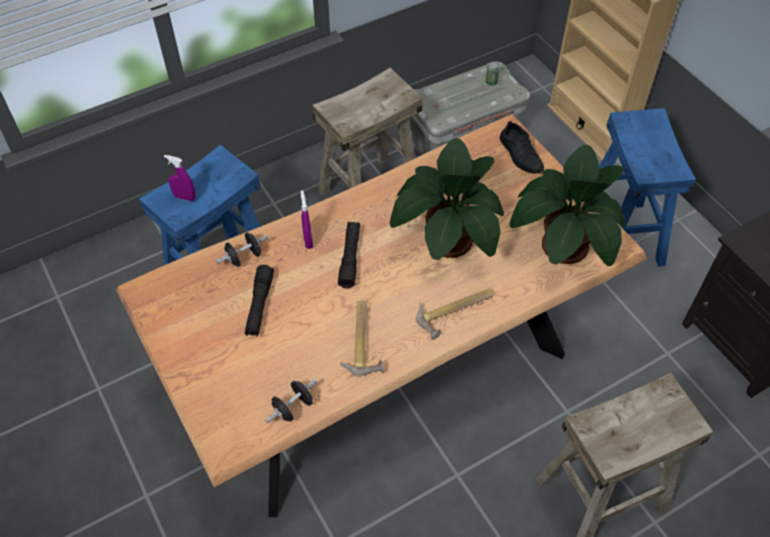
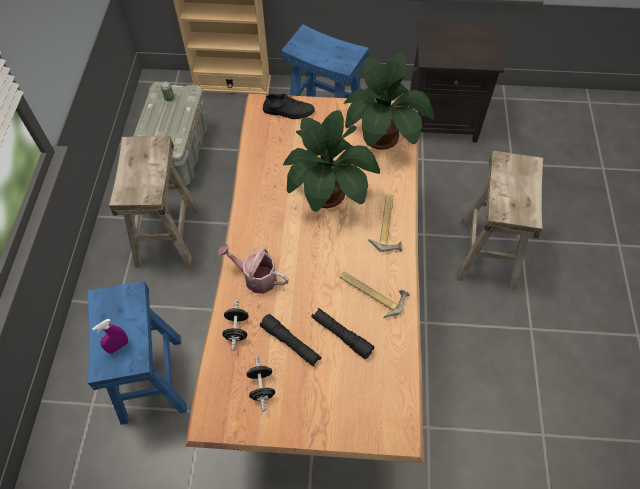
camera: 55 degrees left, 5 degrees up
(293, 408) = (397, 369): black dumbbell -> black dumbbell (261, 387)
(308, 240) = (256, 277): purple spray bottle -> watering can
(350, 258) = (294, 260): black flashlight -> black flashlight (341, 335)

